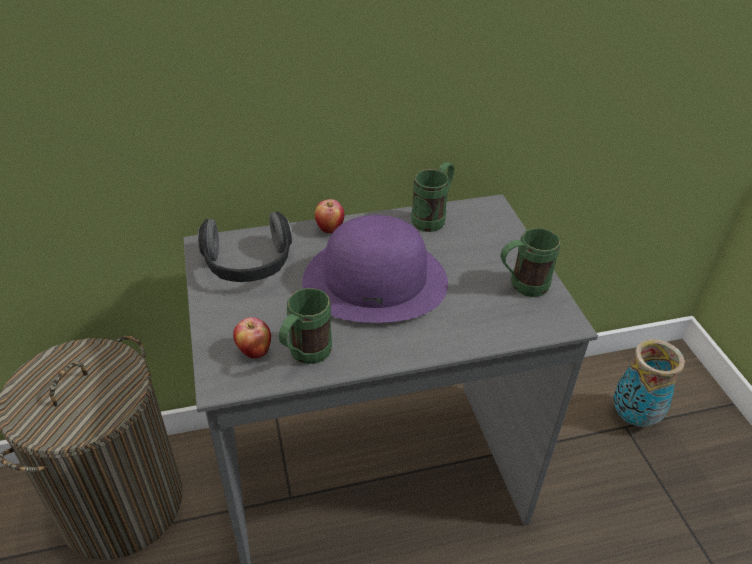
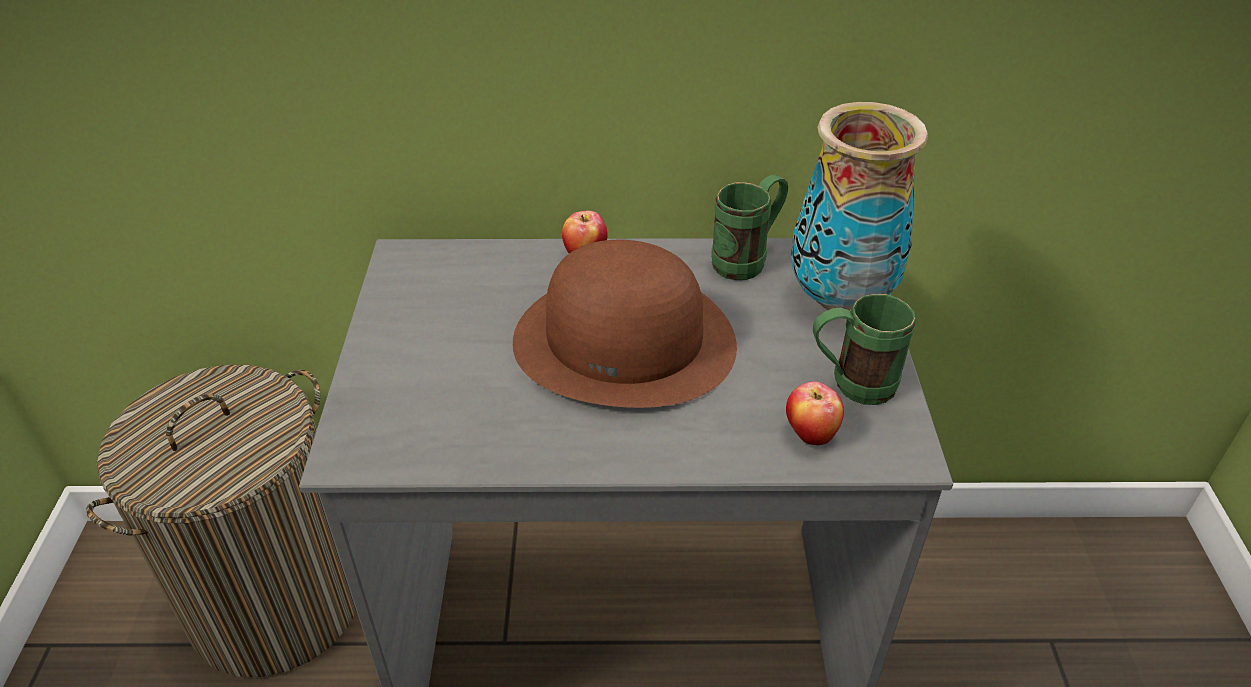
camera: 15 degrees right, 0 degrees up
(249, 266) = (449, 293): headphones -> none
(254, 352) = (409, 418): apple -> apple (810, 434)
(304, 356) = (478, 437): green mug -> none
(375, 280) = (625, 340): purple hat -> brown hat
(633, 416) = (1068, 626): vase -> vase (839, 299)

